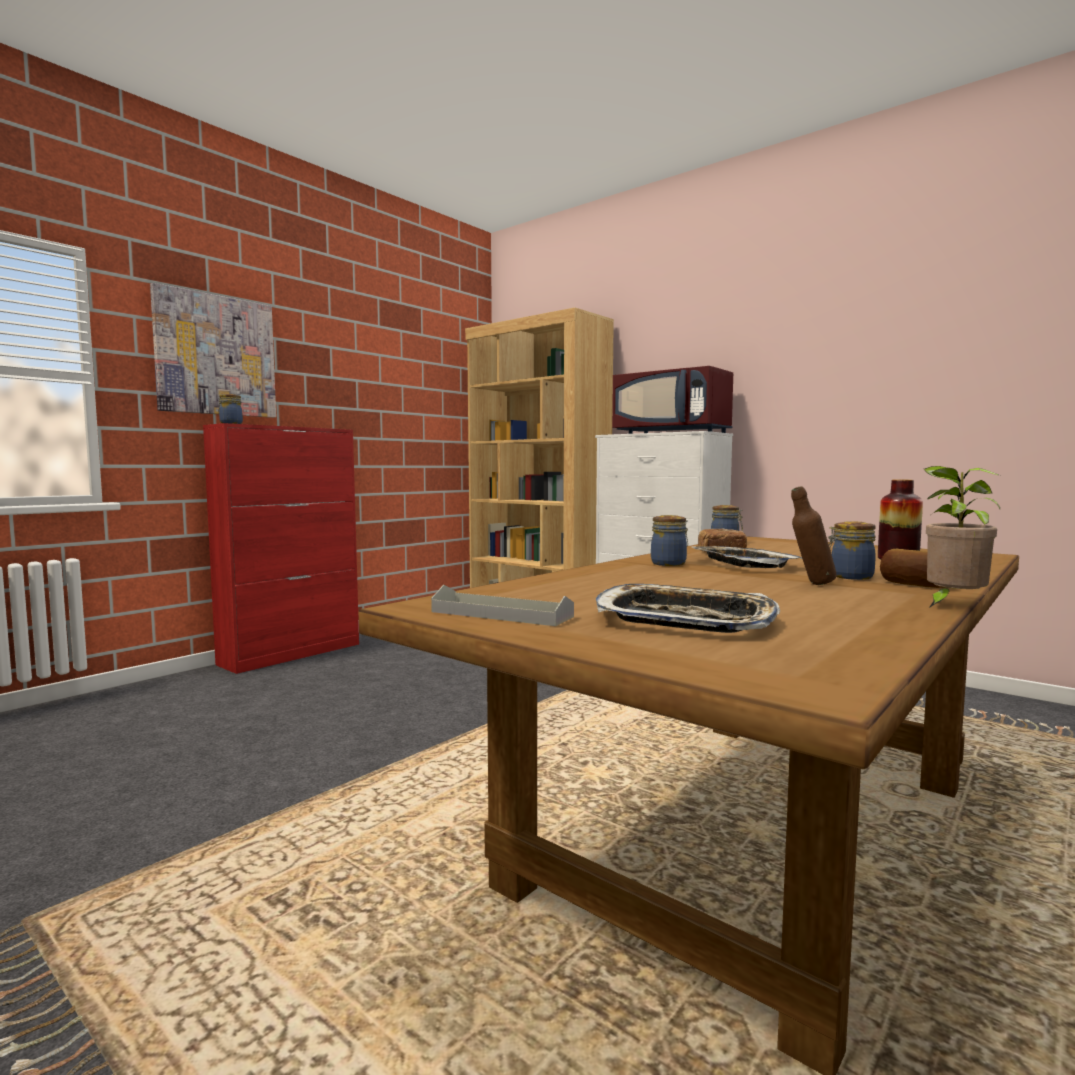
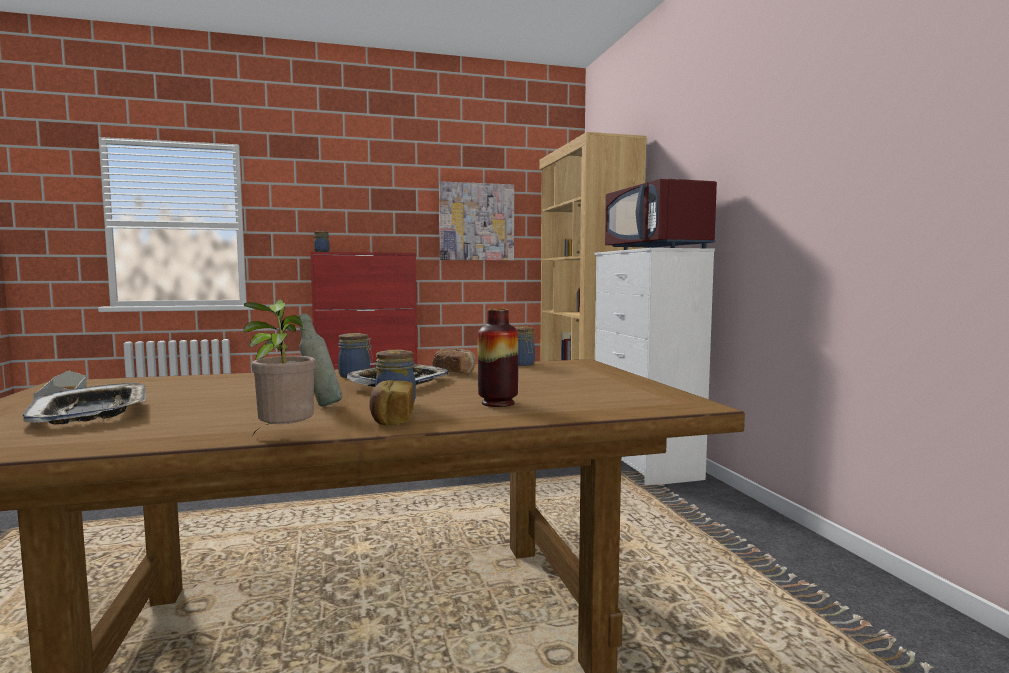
camera: 35 degrees right, 0 degrees up
(216, 355) = (323, 204): picture -> picture (476, 222)
(811, 585) = (320, 405): brown bottle -> grey bottle

